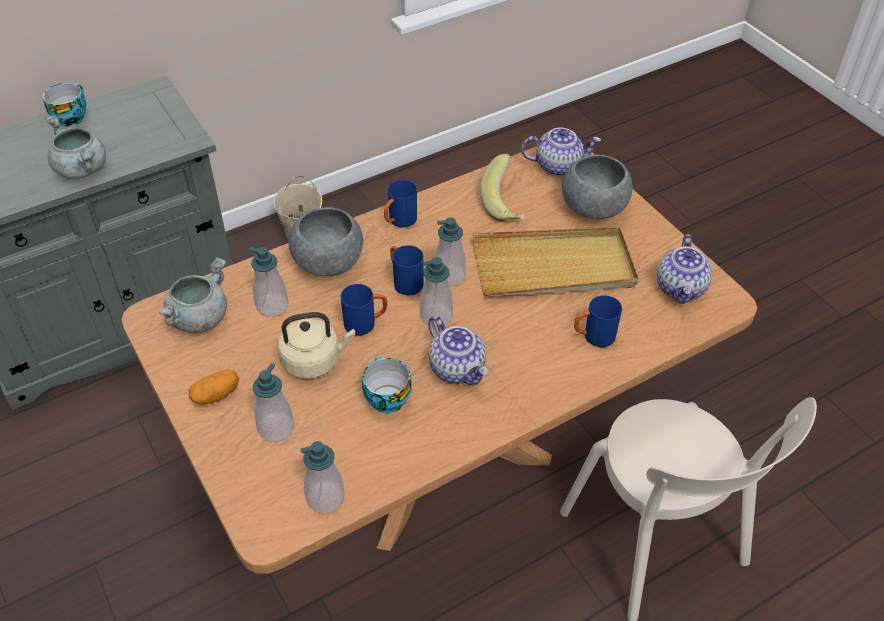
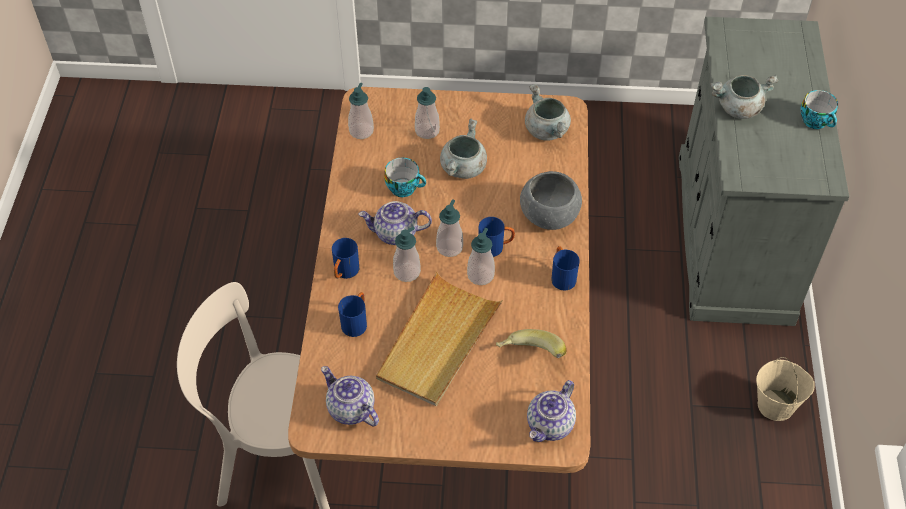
camera: 125 degrees right, 5 degrees up
(216, 394) = (475, 115): potato -> none
(272, 305) = (529, 169): soap dispenser -> soap dispenser (407, 272)
(314, 361) = (463, 169): beige kettle -> grey cooking pot
(366, 323) = (474, 208): blue mug -> blue mug (344, 273)
(594, 207) = (480, 415): grey bowl -> none

